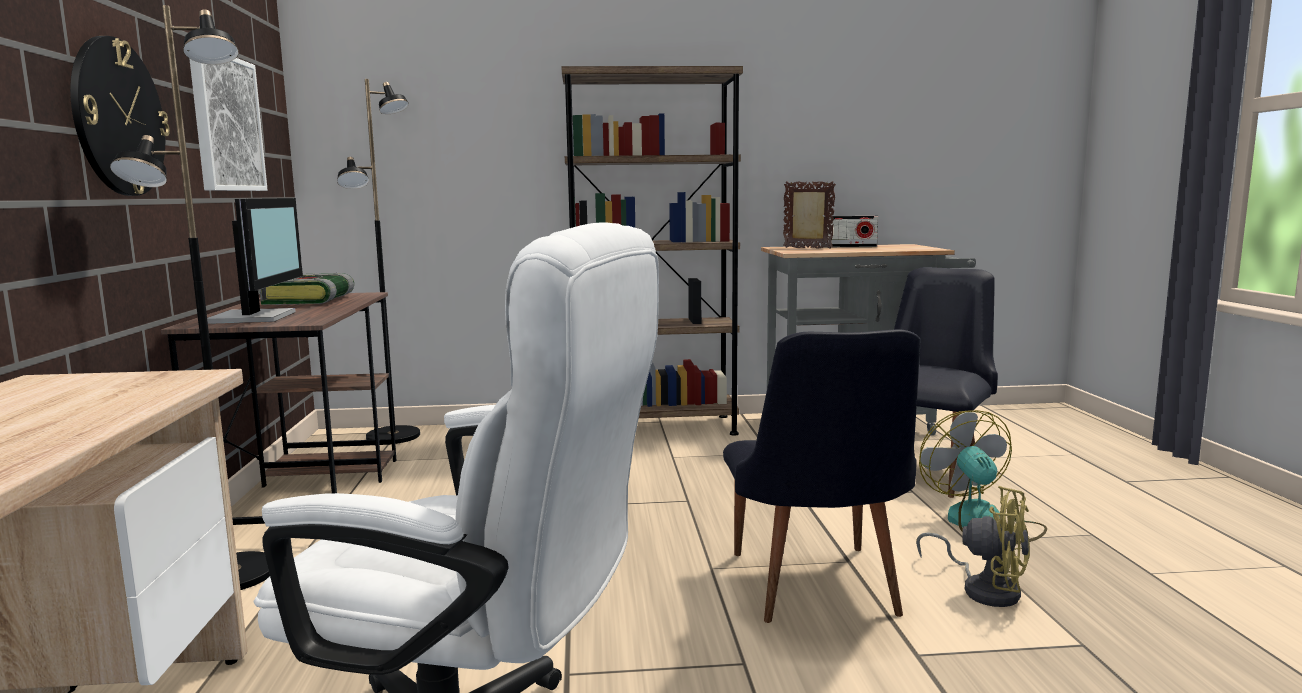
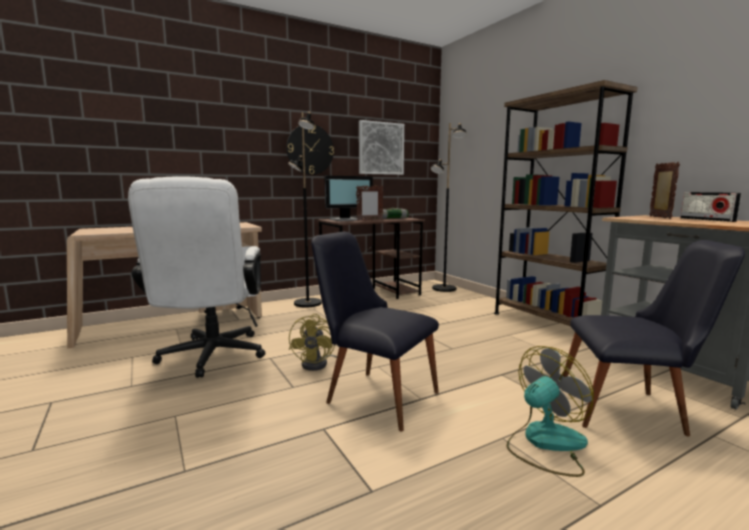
camera: 65 degrees right, 0 degrees up
(322, 309) = (369, 220): none -> picture frame
(816, 592) = (374, 394): black chair -> black chair turned 60 degrees clockwise
(984, 589) = (425, 448): yellow fan -> yellow fan (320, 364)

